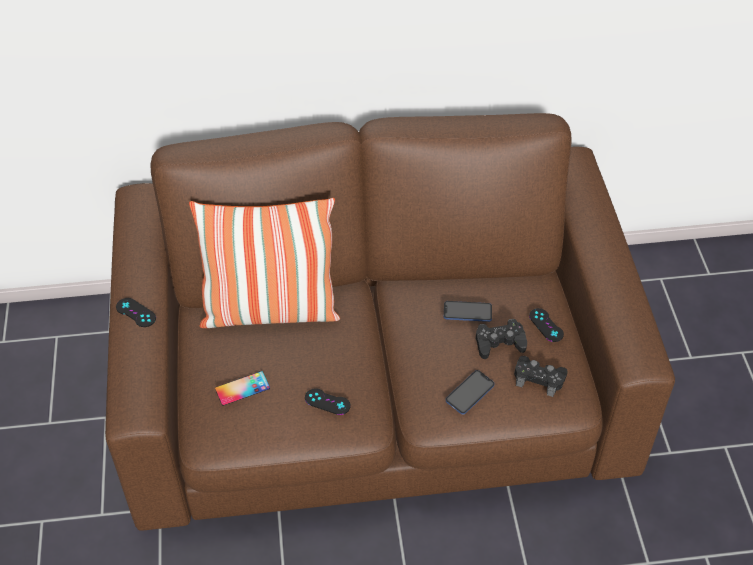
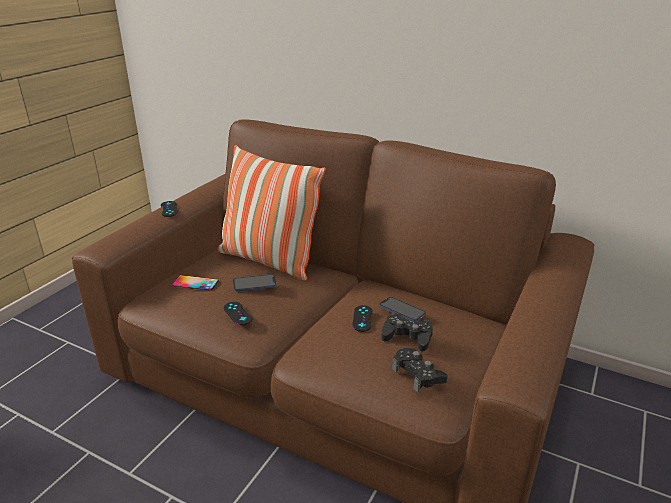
camera: 35 degrees right, 20 degrees down
(470, 393) = (347, 356): phone -> phone (254, 284)
(546, 325) = (463, 345): black game controller -> black game controller (362, 318)

